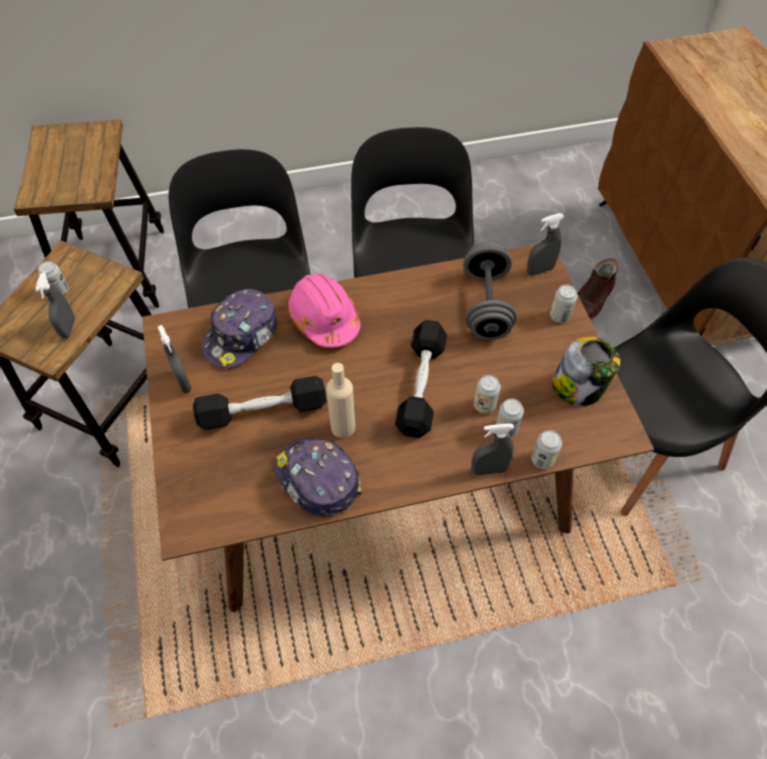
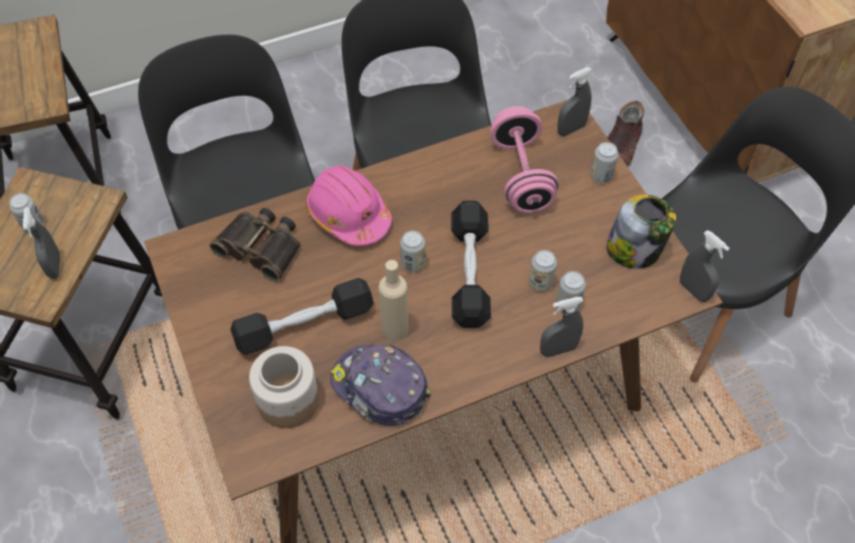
camera: 10 degrees left, 0 degrees up
(183, 382) = (208, 306): grey spray bottle -> grey spray bottle (693, 290)
(232, 477) = (287, 400): none -> jar
(242, 336) = (262, 247): cap -> binoculars
(486, 305) = (521, 175): grey dumbbell -> pink dumbbell
(542, 459) = (611, 330): can -> can (413, 264)

